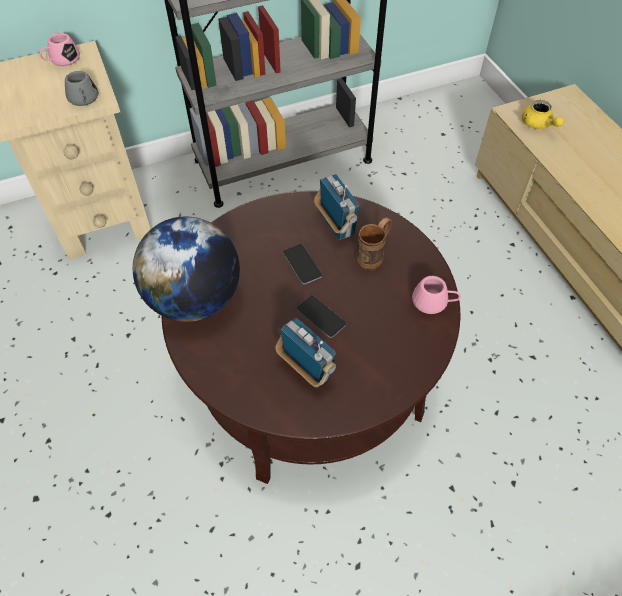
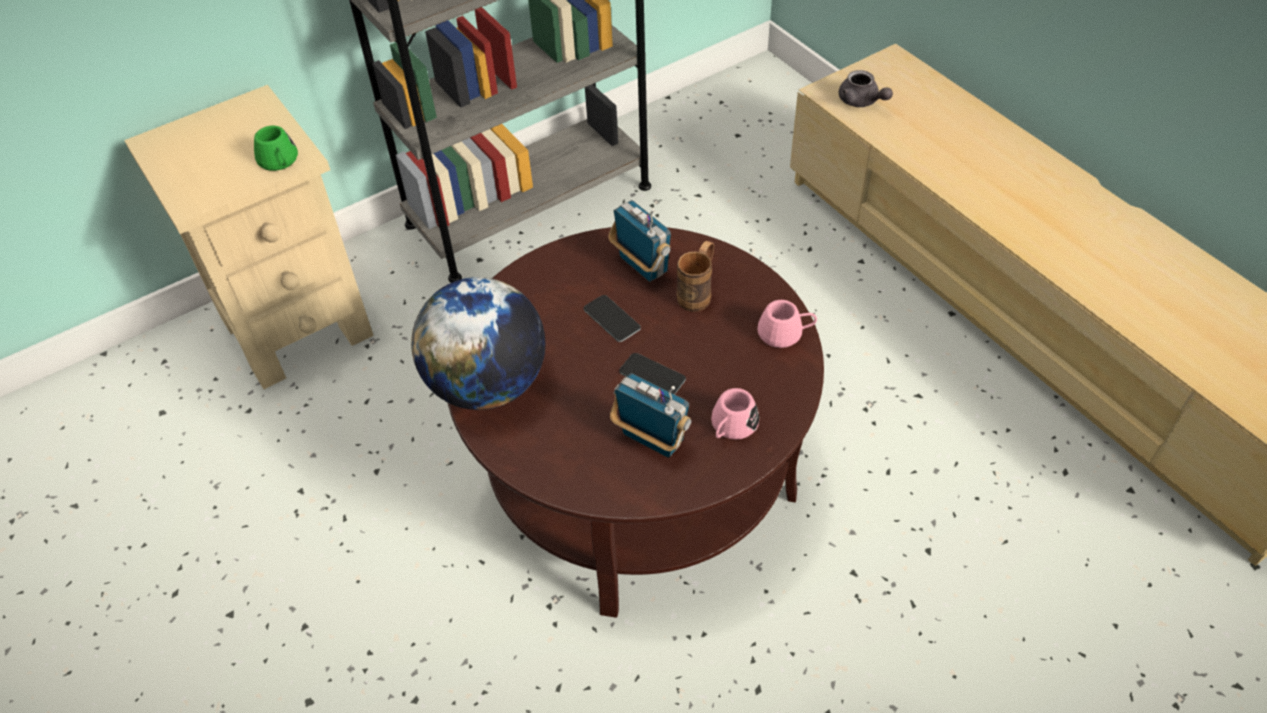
camera: 10 degrees left, 5 degrees down
(62, 60) = (232, 116): pink mug -> pink mug (731, 427)
(84, 100) = (280, 162): grey mug -> green mug
(538, 125) = (861, 102): yellow teapot -> grey teapot

